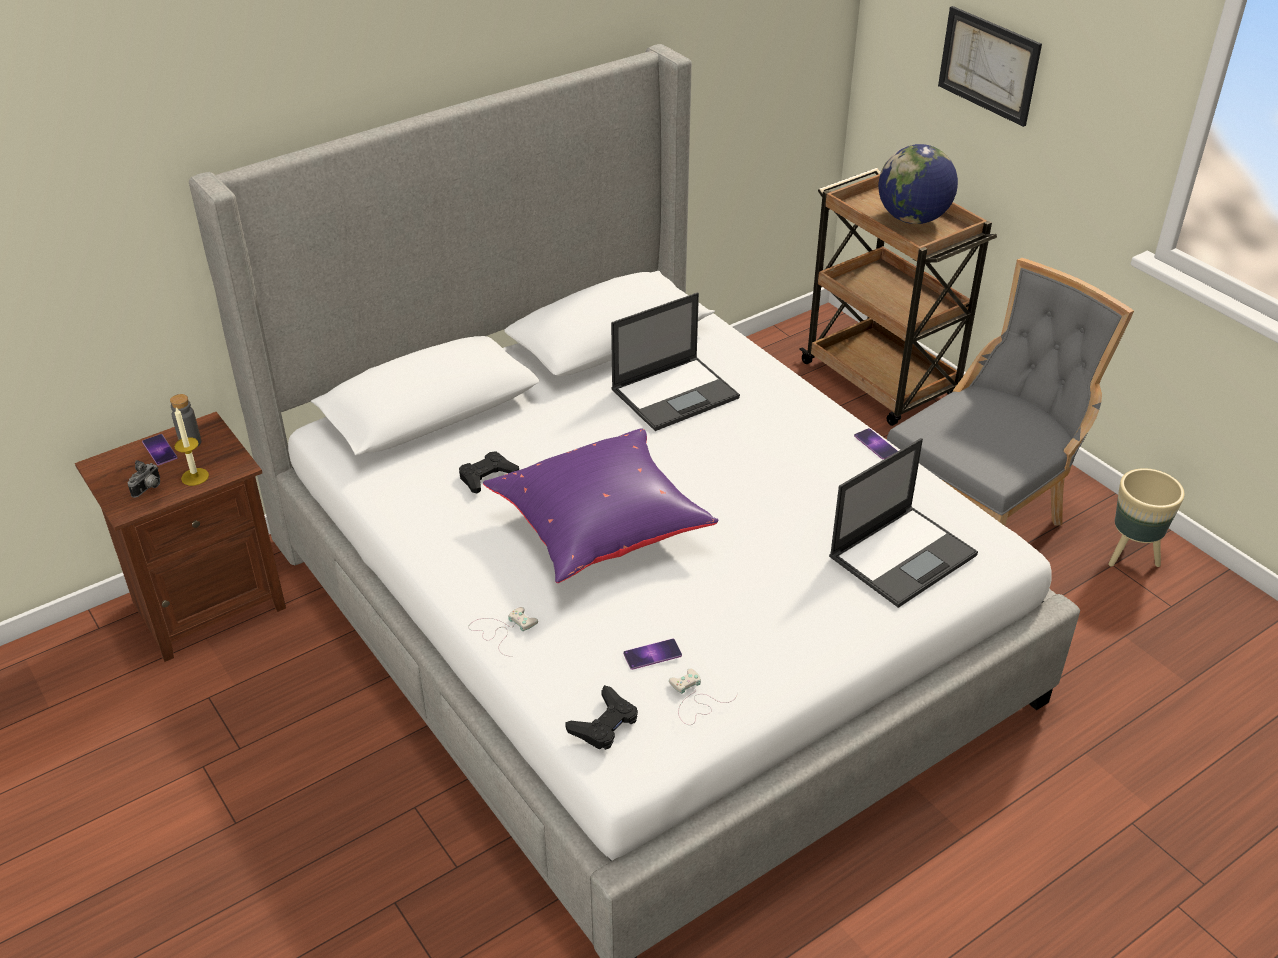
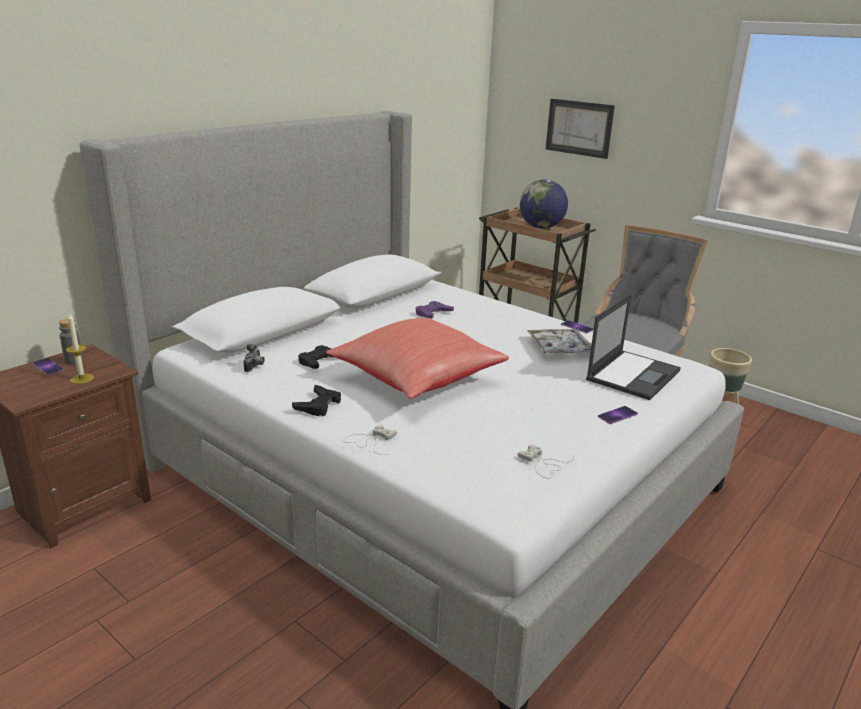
camera: 15 degrees left, 15 degrees down
(149, 488) = (42, 388): camera -> camera (255, 367)
(602, 530) = (418, 380): purple pillow -> red pillow
(604, 724) = (482, 486): black game controller -> black game controller (318, 405)
(652, 654) = (496, 441): phone -> phone (617, 415)
(676, 393) = (433, 313): laptop -> purple game controller
(825, 488) = (560, 348): none -> tray

